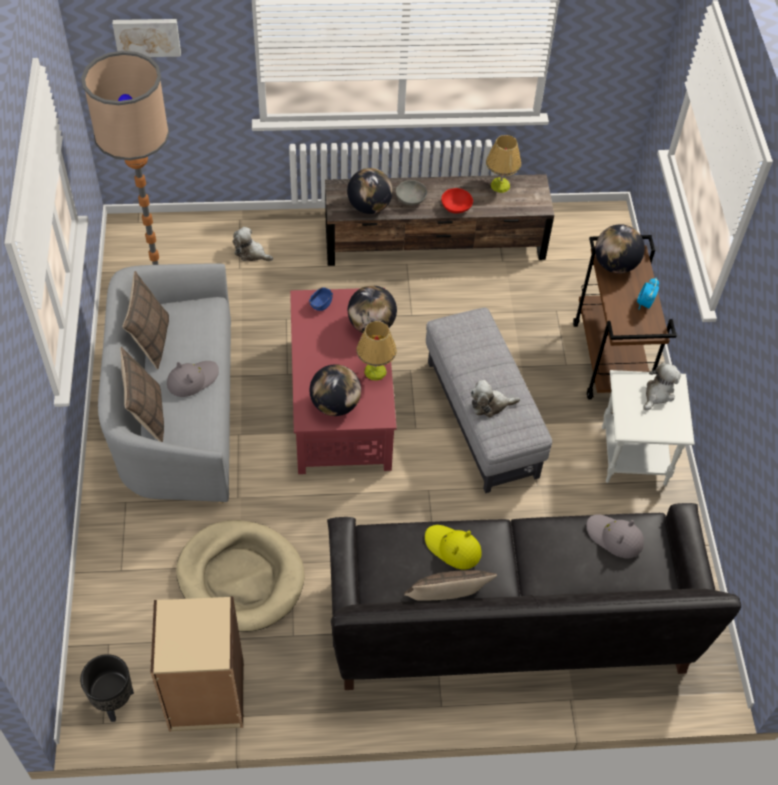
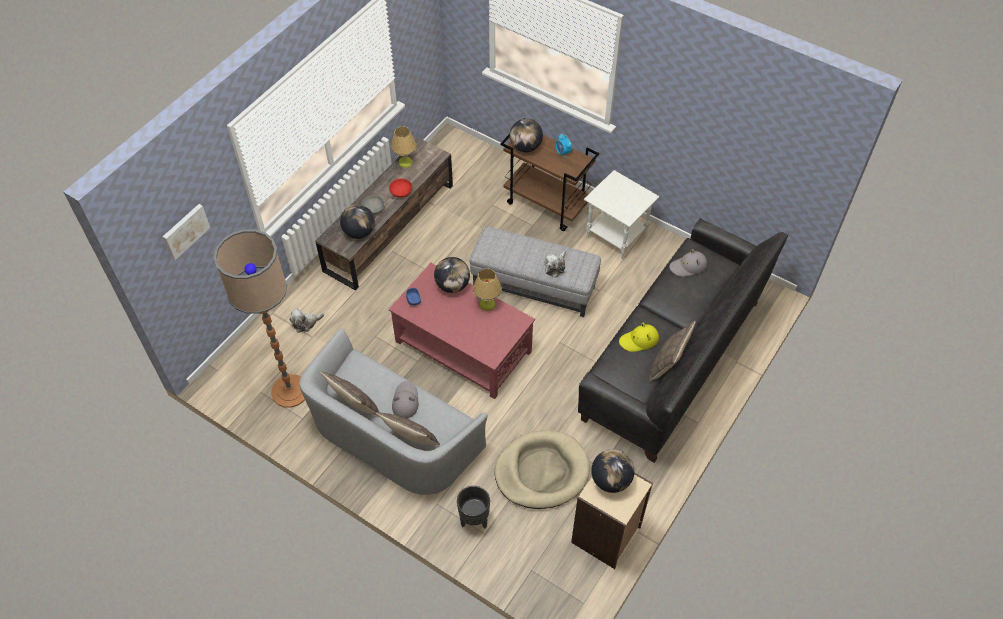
camera: 50 degrees left, 0 degrees up
(114, 701) = (573, 588): black planter -> black planter (474, 520)
(335, 405) = (494, 337): globe -> globe (611, 480)
(658, 393) = (616, 189): plush toy -> none

